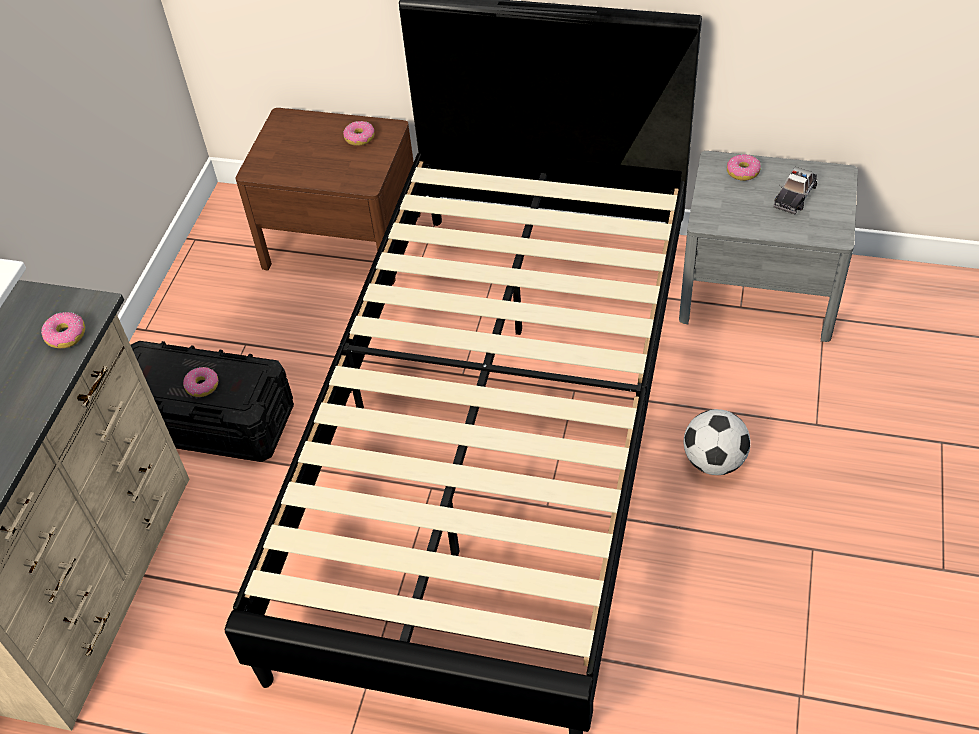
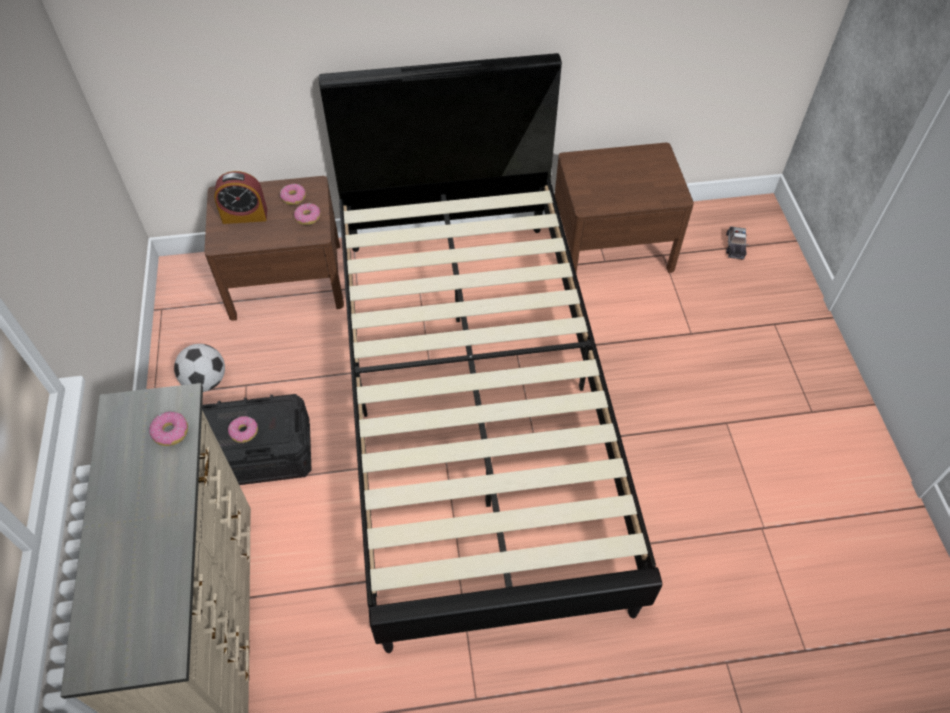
camera: 25 degrees left, 5 degrees up
(297, 146) = (245, 215): none -> alarm clock
(714, 461) = (635, 379): football -> football (206, 381)
(743, 172) = (594, 163): donut -> donut (308, 217)
(758, 290) = (611, 245): grey nightstand -> brown nightstand
(794, 195) = (637, 173): toy car -> toy car (735, 245)

